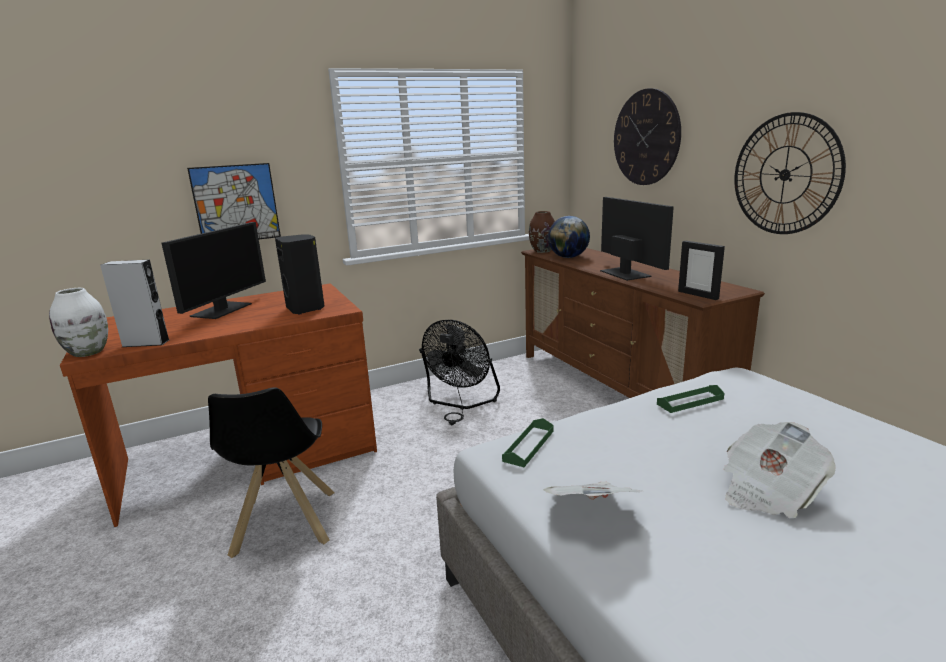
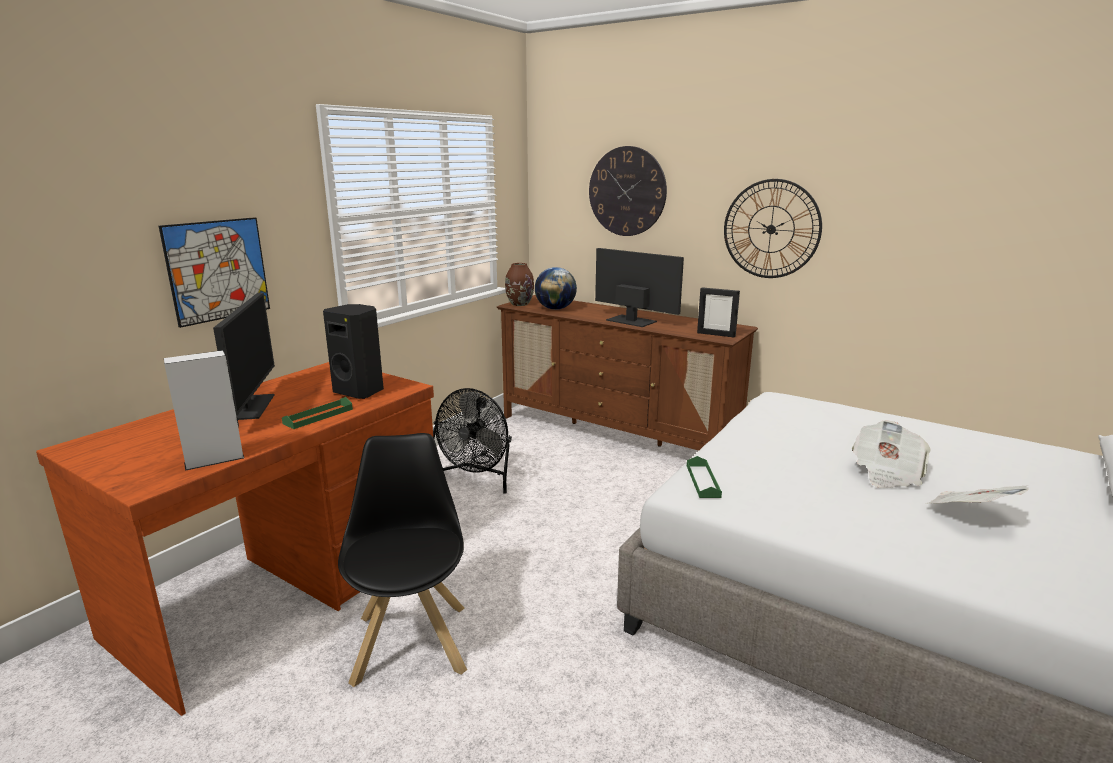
camera: 30 degrees left, 0 degrees up
(88, 352) = (145, 484): white vase -> none
(284, 524) = (411, 640): black chair -> black chair turned 150 degrees counterclockwise
(456, 402) = (475, 475): black fan -> black fan turned 150 degrees counterclockwise
(591, 511) = (804, 515): newspaper -> newspaper (970, 514)
(690, 401) = (773, 423): green tray -> green tray (318, 416)

